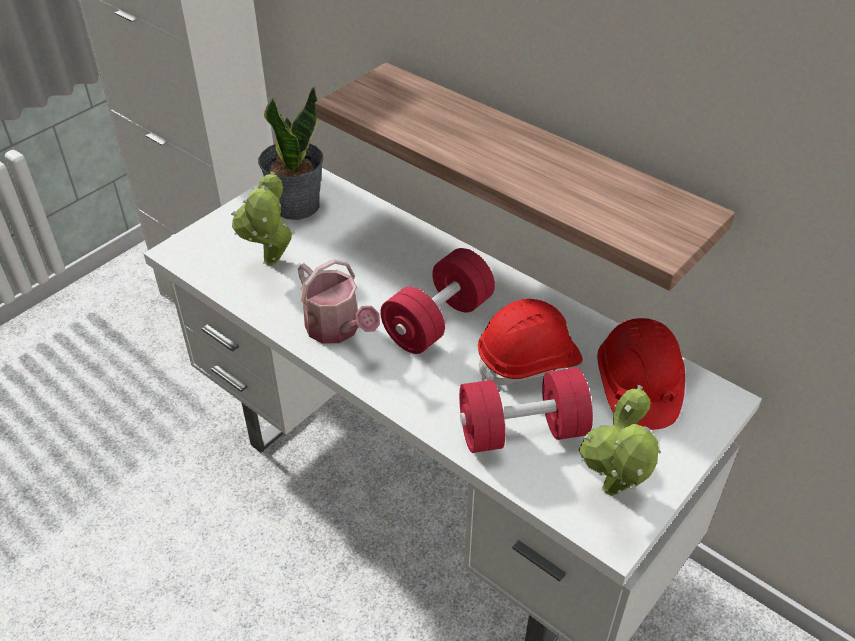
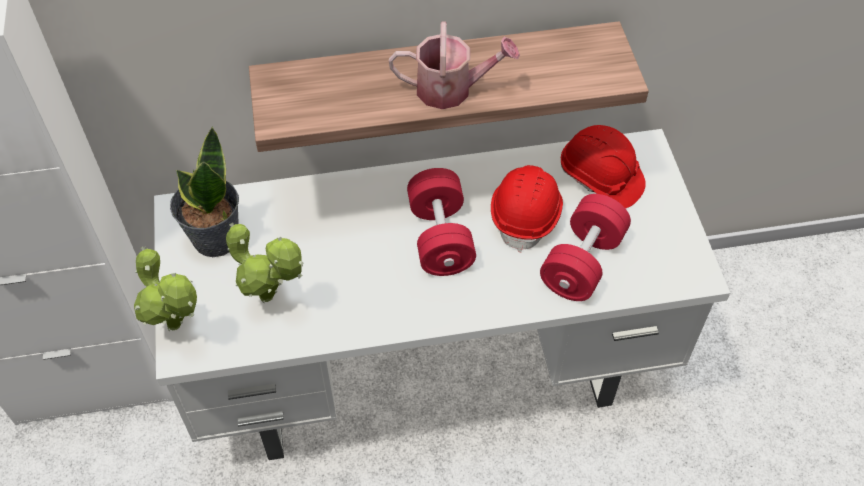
camera: 50 degrees left, 10 degrees up
(337, 329) = (388, 301): watering can -> watering can (452, 89)
(612, 494) = (670, 254): potted plant -> potted plant (178, 327)

